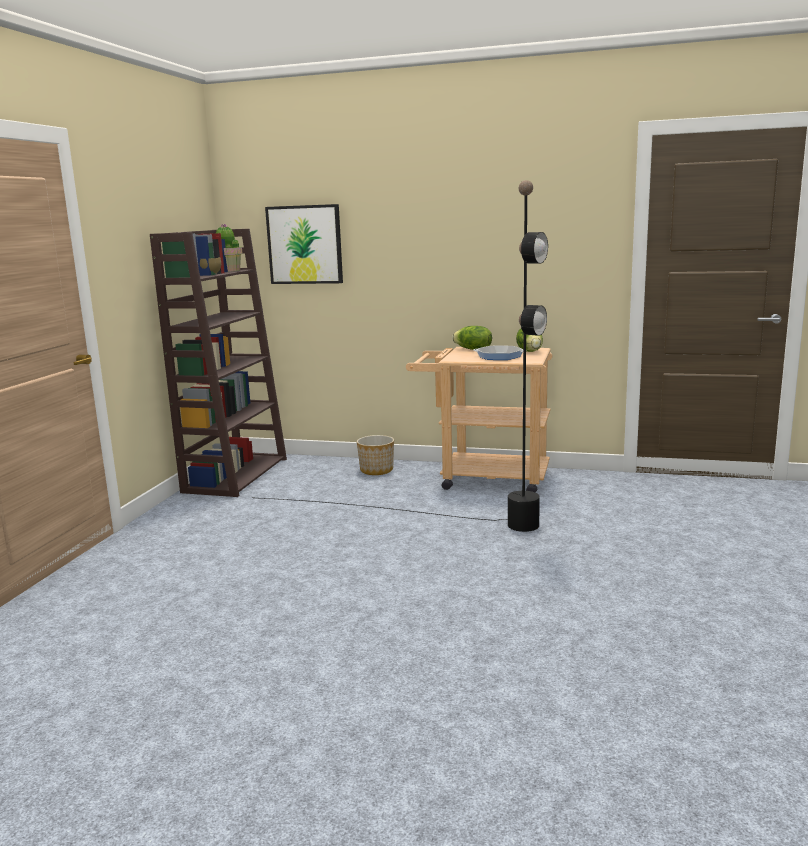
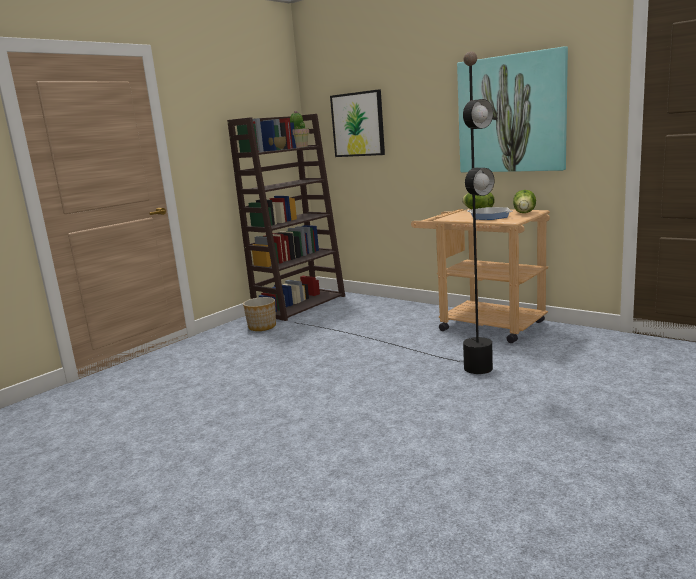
camera: 25 degrees right, 0 degrees up
(376, 470) = (402, 310): planter -> planter (262, 327)
(506, 243) = (511, 114): none -> picture

